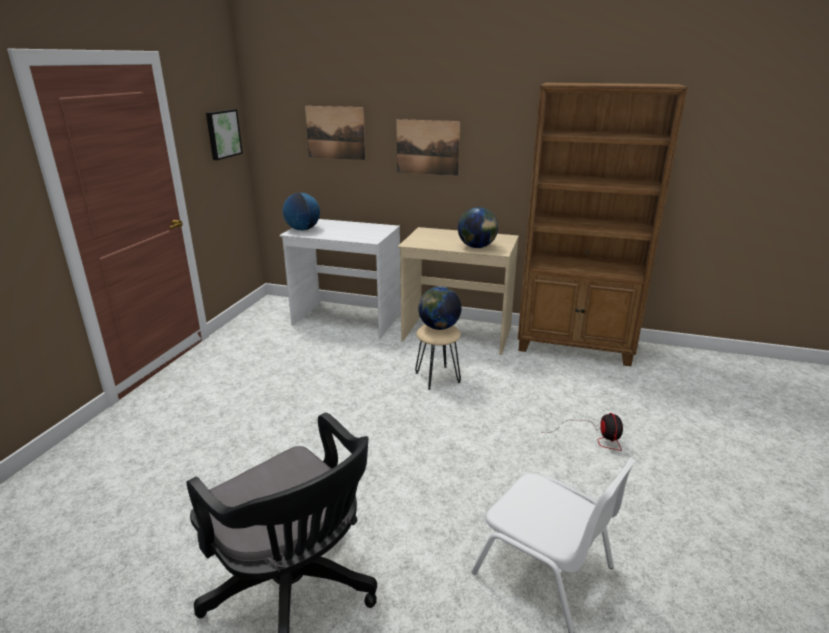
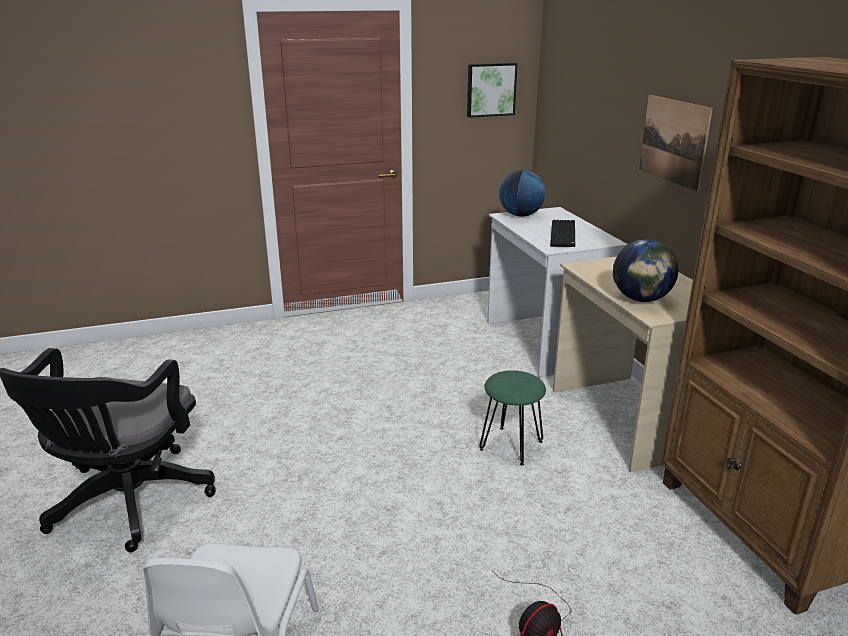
camera: 55 degrees right, 0 degrees up
(335, 133) = (596, 104): picture -> none
(358, 231) = (564, 235): none -> keyboard
(437, 377) = (510, 445): beige stool -> green stool
(439, 327) = (519, 380): globe -> none

